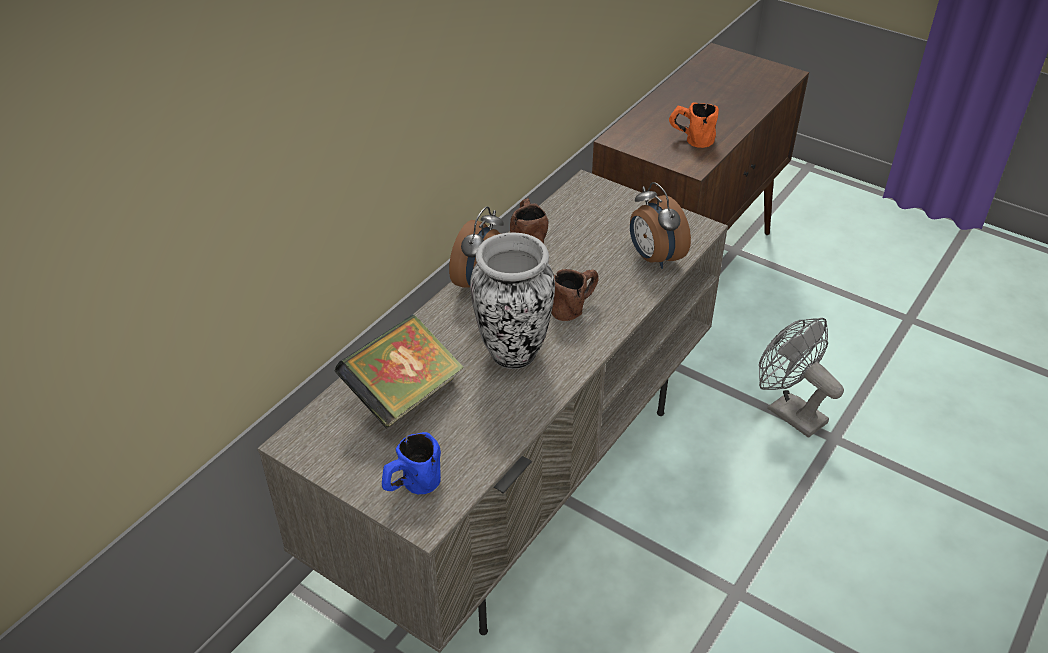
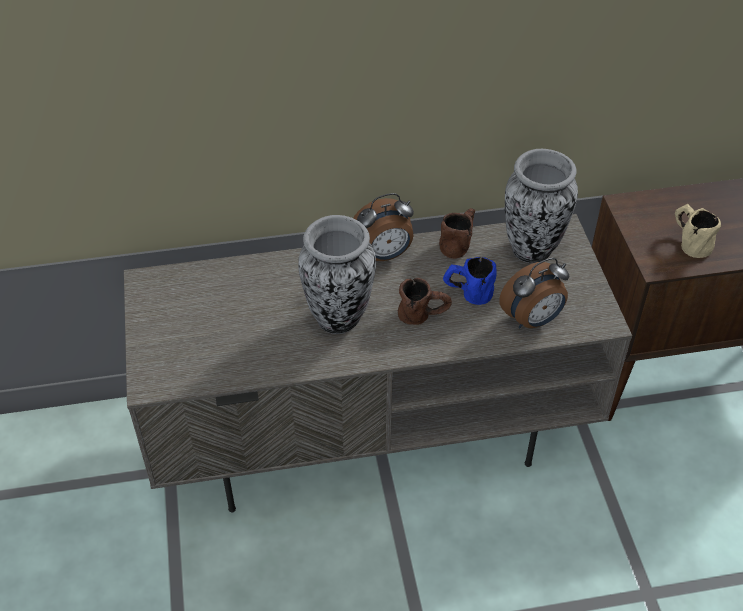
camera: 45 degrees right, 5 degrees up
(403, 395) = (237, 297): book -> none
(411, 486) = (168, 358): blue mug -> blue mug (467, 294)
(586, 211) = (532, 249): none -> vase
(654, 258) = (532, 320): alarm clock -> alarm clock turned 135 degrees counterclockwise
(690, 139) = (689, 242): orange mug -> beige mug
(788, 411) = (636, 543): grey fan -> none

